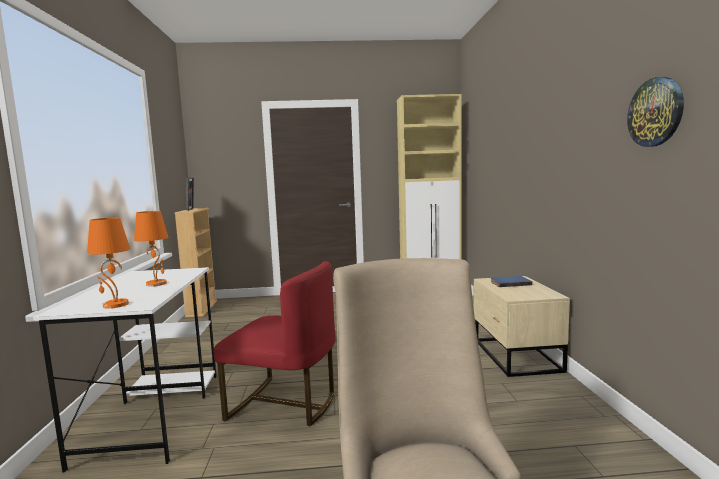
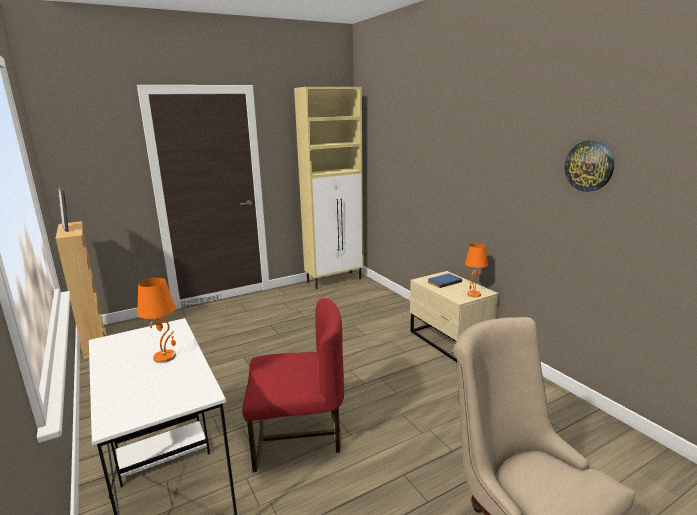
camera: 25 degrees left, 10 degrees up
(115, 305) = (169, 400): orange table lamp -> orange table lamp (474, 294)

